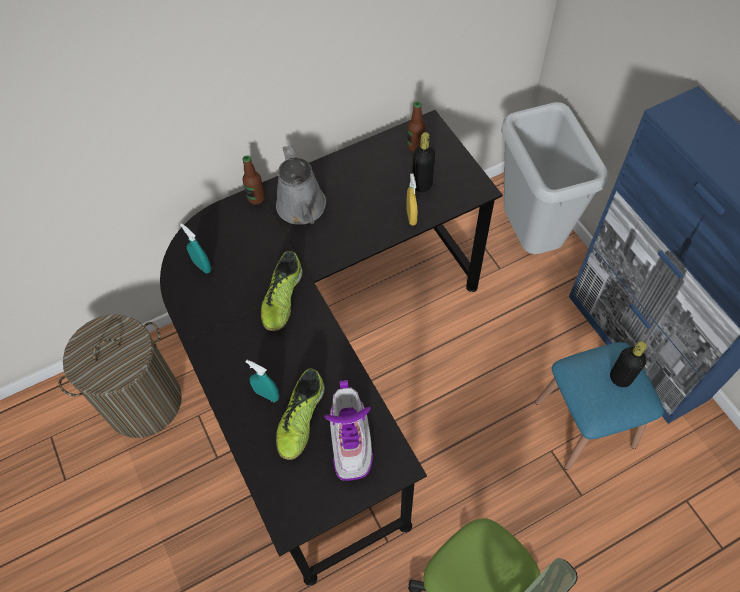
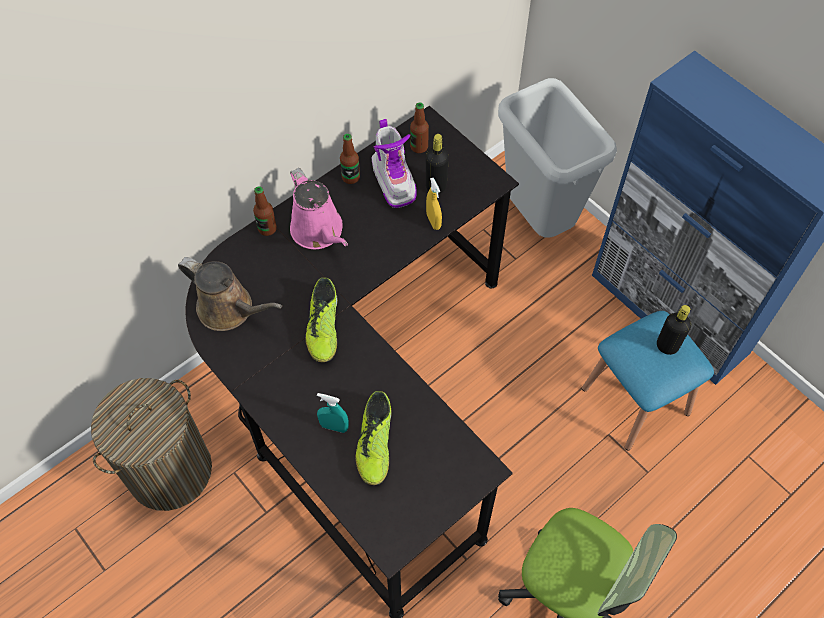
camera: 15 degrees left, 0 degrees up
(202, 266) = (229, 309): turquoise spray bottle -> brown watering can
(302, 209) = (319, 232): grey watering can -> pink watering can
(345, 164) = (351, 177): none -> bottle
(351, 440) = (430, 454): boot -> boot (394, 180)

